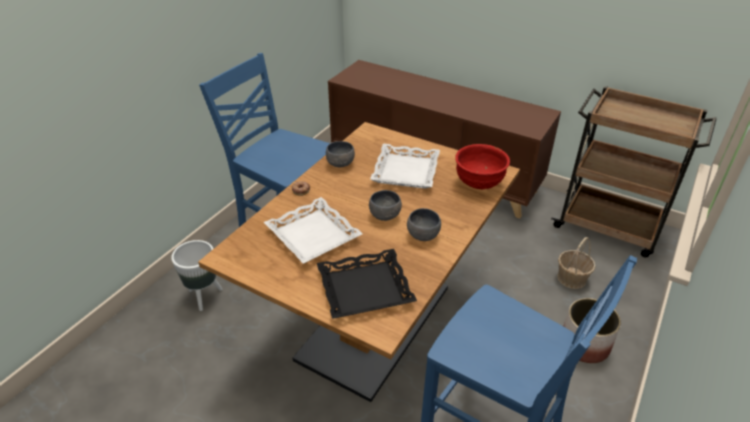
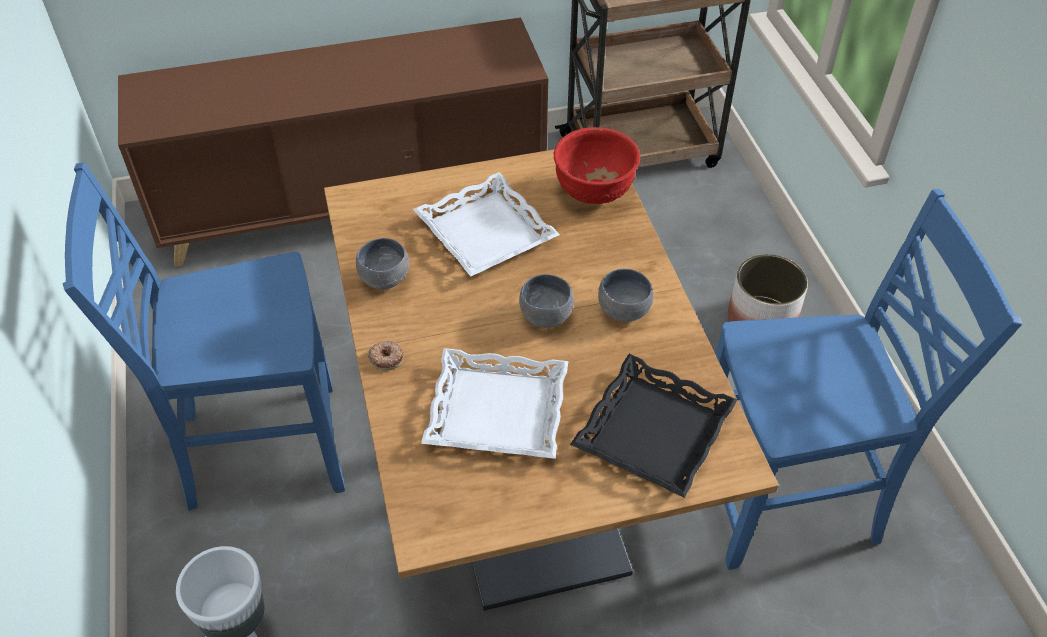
camera: 45 degrees left, 10 degrees up
(571, 278) = (670, 247): basket -> none

